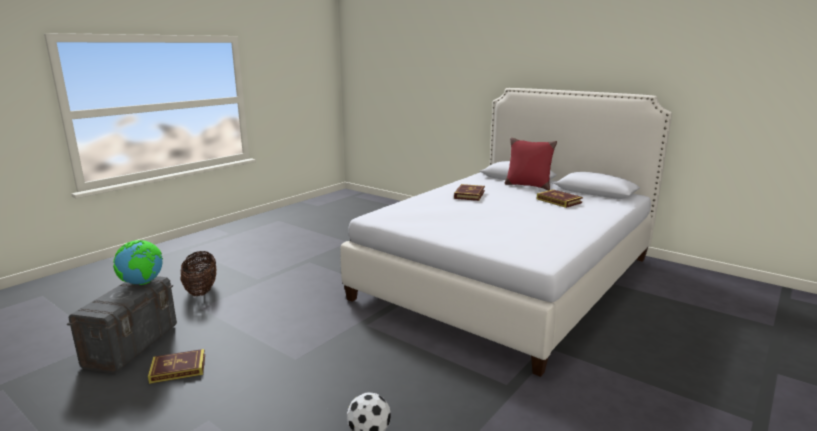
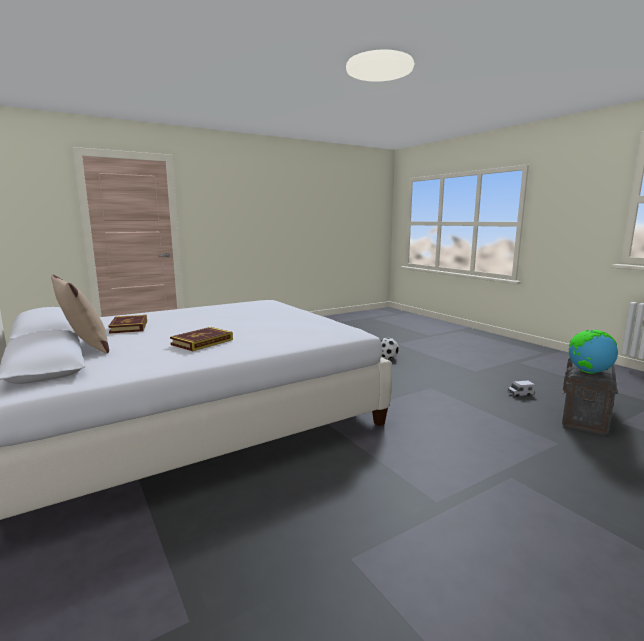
camera: 160 degrees left, 5 degrees down
(178, 369) = (520, 394): book -> toy truck
(201, 290) = (586, 470): basket -> none
(527, 185) = (85, 348): red pillow -> beige pillow

